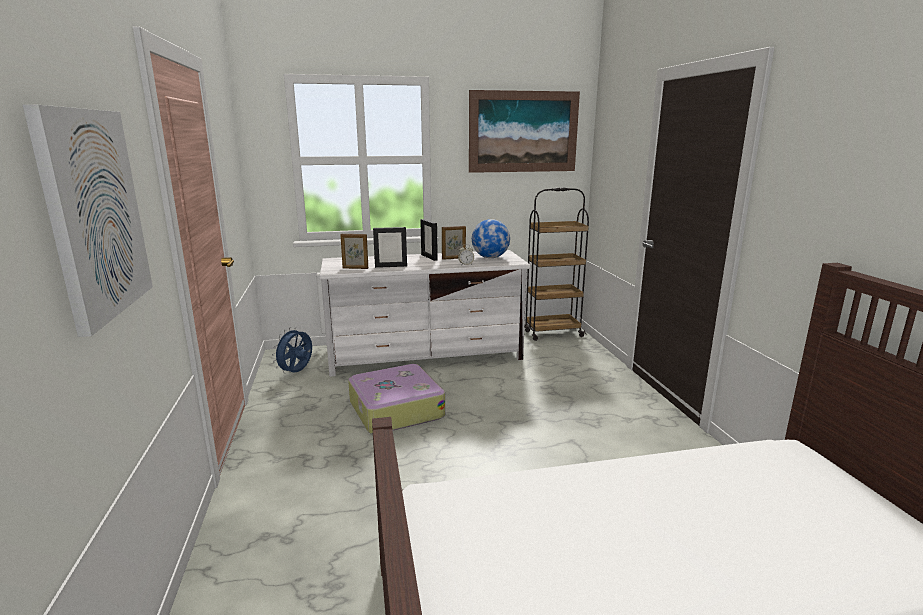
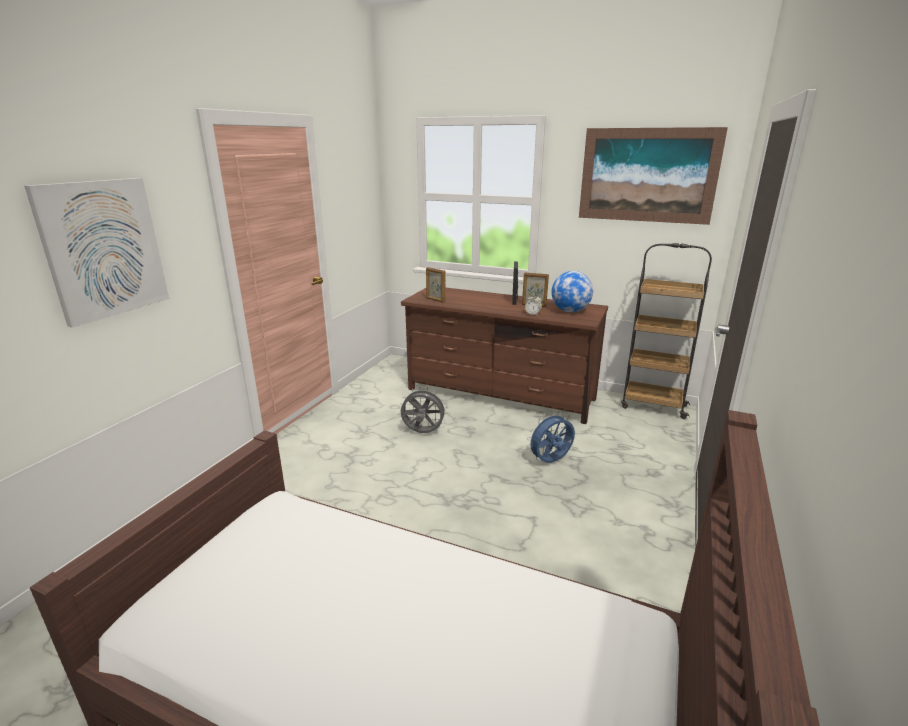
camera: 35 degrees right, 5 degrees up
(296, 372) = (390, 379): blue fan -> blue fan (550, 462)
(391, 266) = (466, 303): picture frame -> none
(395, 409) = (422, 433): suitcase -> grey fan
(427, 357) = (500, 395): white dresser -> brown dresser

